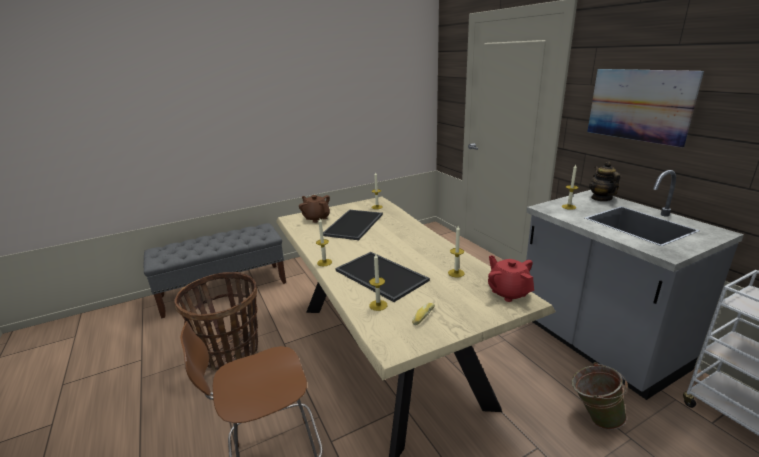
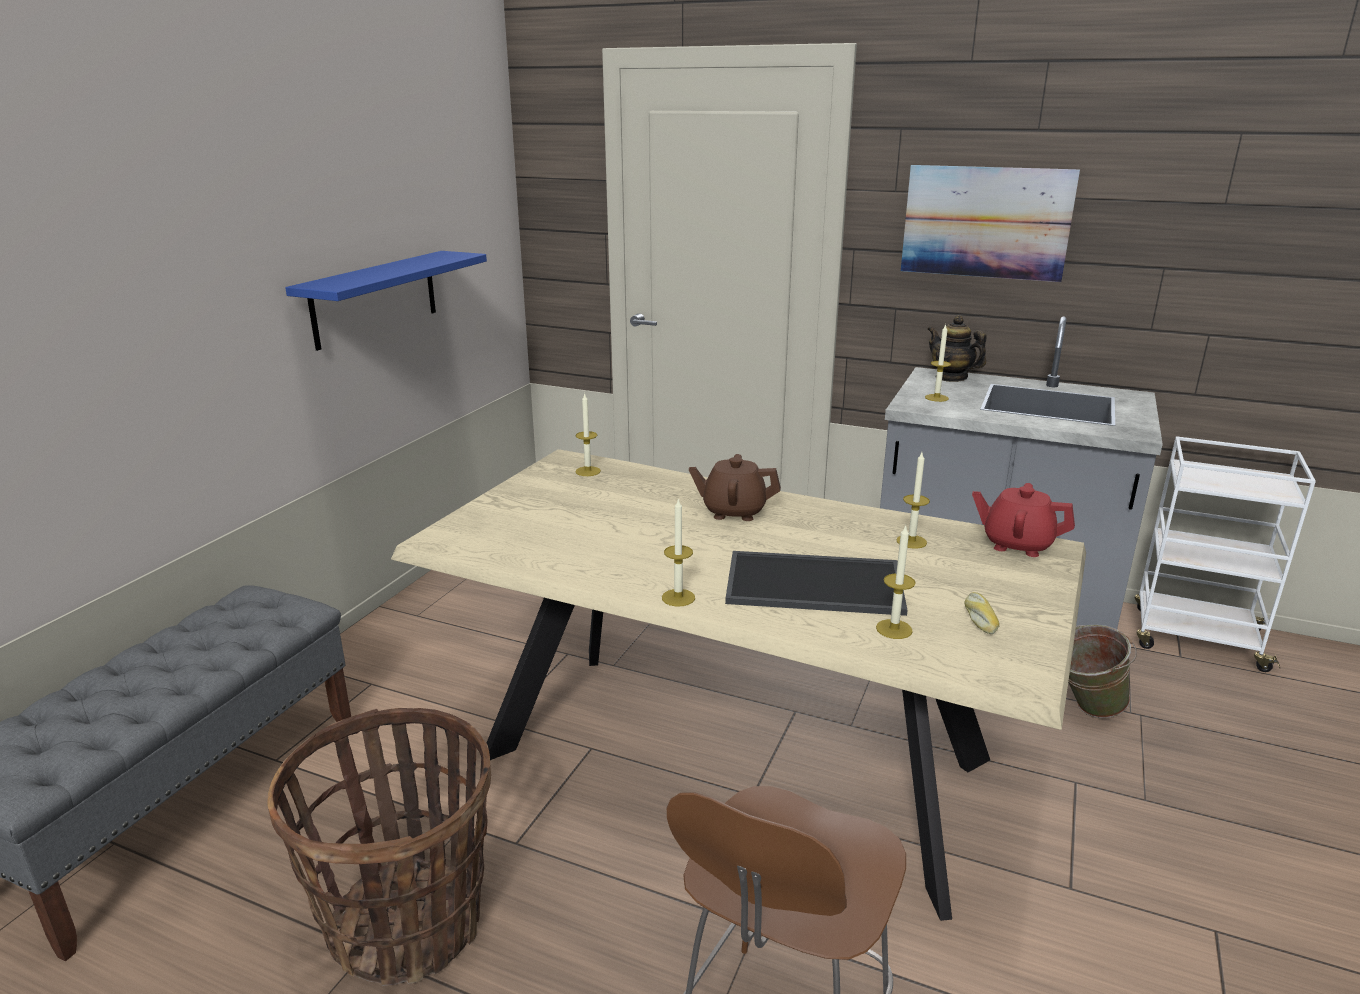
camera: 40 degrees left, 0 degrees up
(316, 218) = (498, 524): brown teapot -> brown teapot (733, 512)
(346, 124) = (375, 298): none -> blue shelf
(354, 225) = (605, 515): tray -> none

